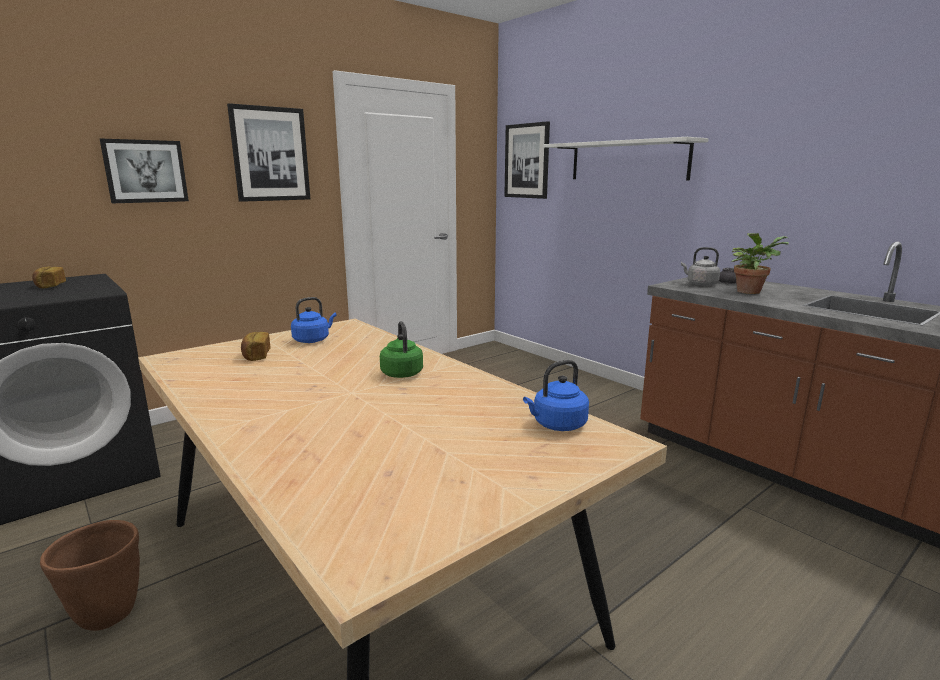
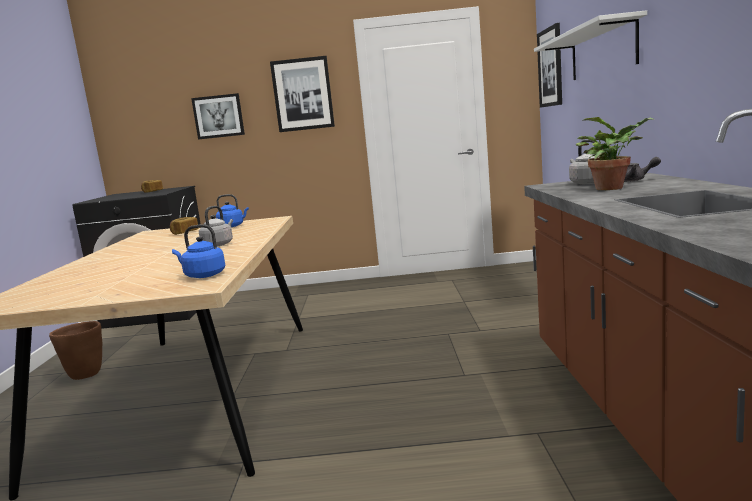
camera: 40 degrees right, 5 degrees down
(401, 373) = (219, 244): green kettle -> grey kettle

